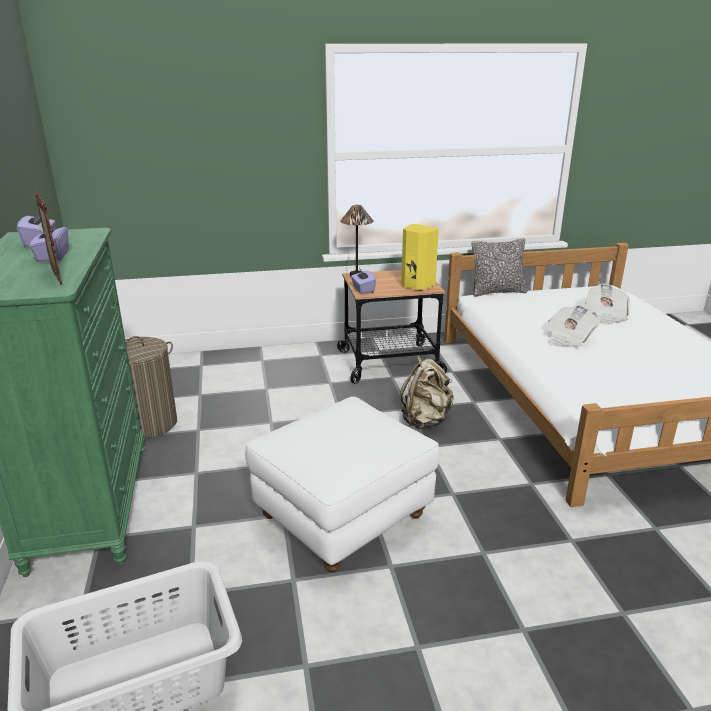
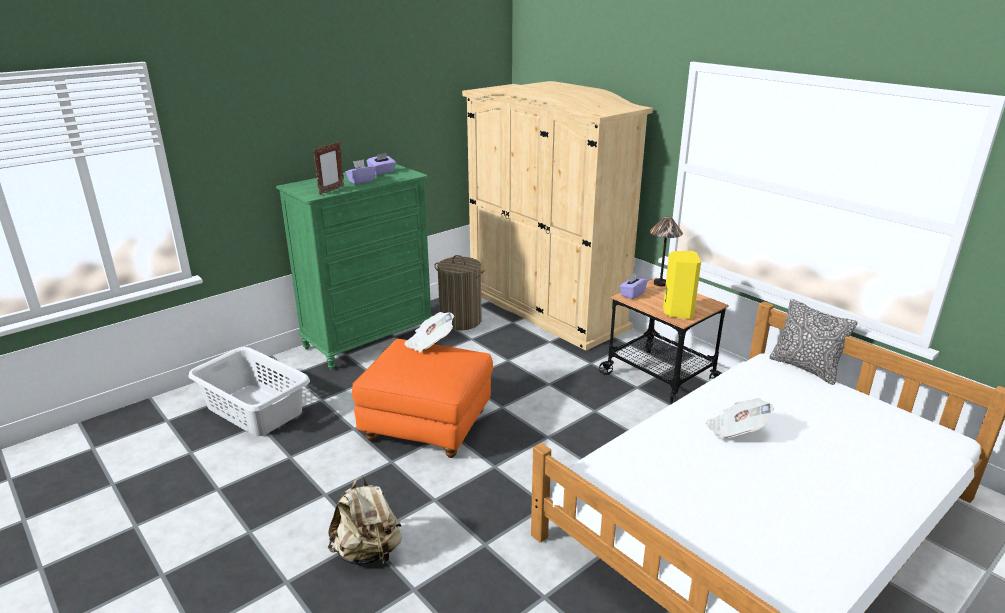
camera: 60 degrees right, 0 degrees up
(199, 368) = (545, 308): none -> beige wardrobe
(343, 516) = (427, 426): white ottoman -> orange ottoman
(425, 420) = (585, 424): beige backpack -> beige backpack (368, 552)
(605, 316) = (841, 446): newspaper -> newspaper (429, 343)

